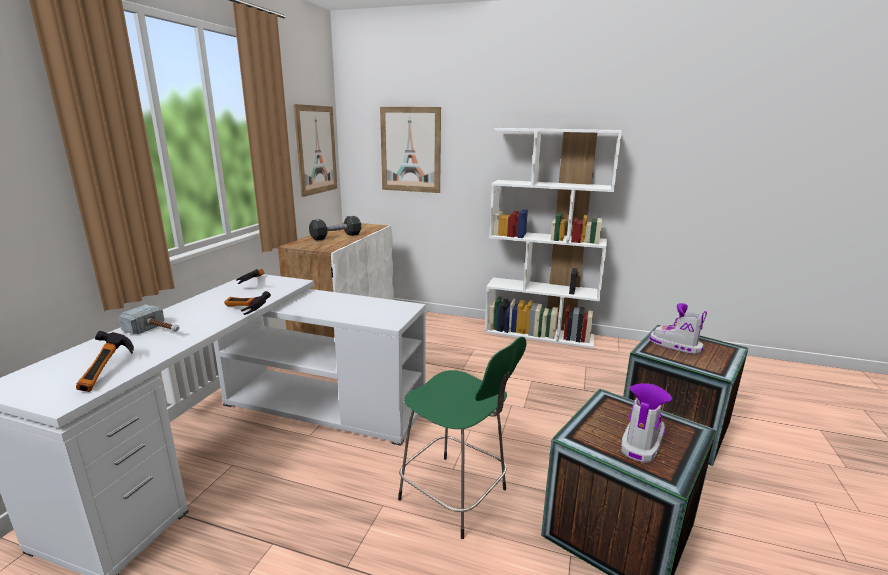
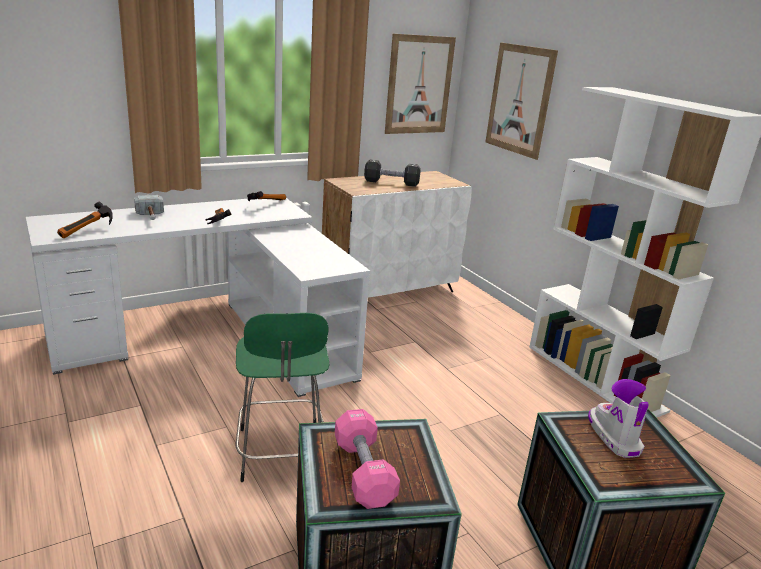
camera: 40 degrees right, 5 degrees up
(641, 442) = (363, 472): boot -> pink dumbbell

